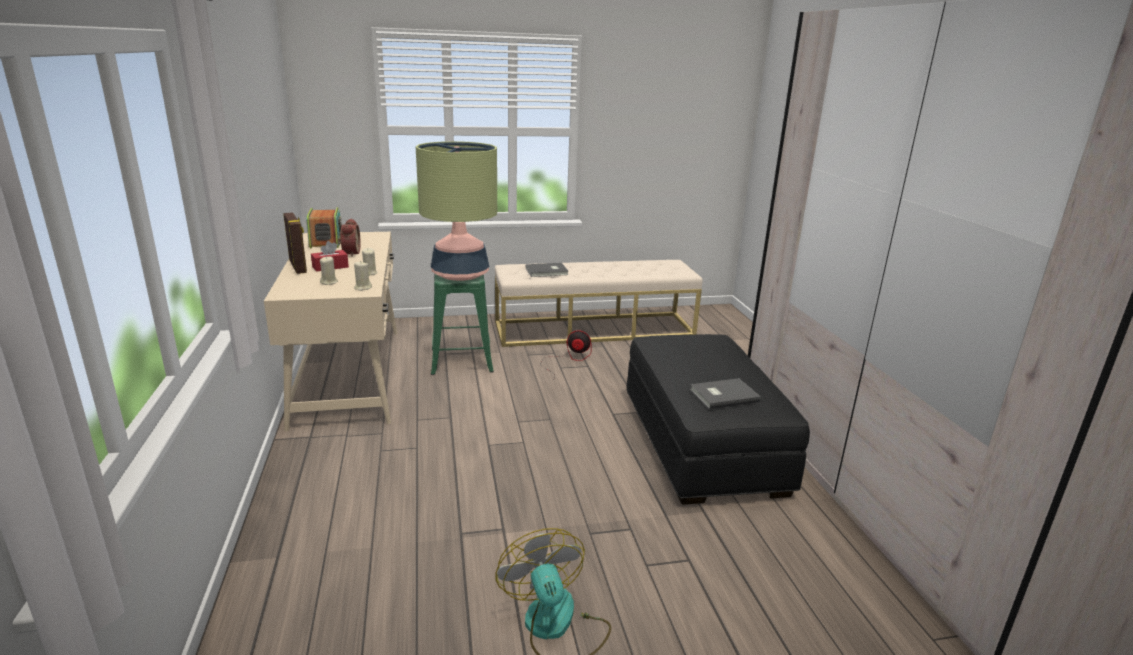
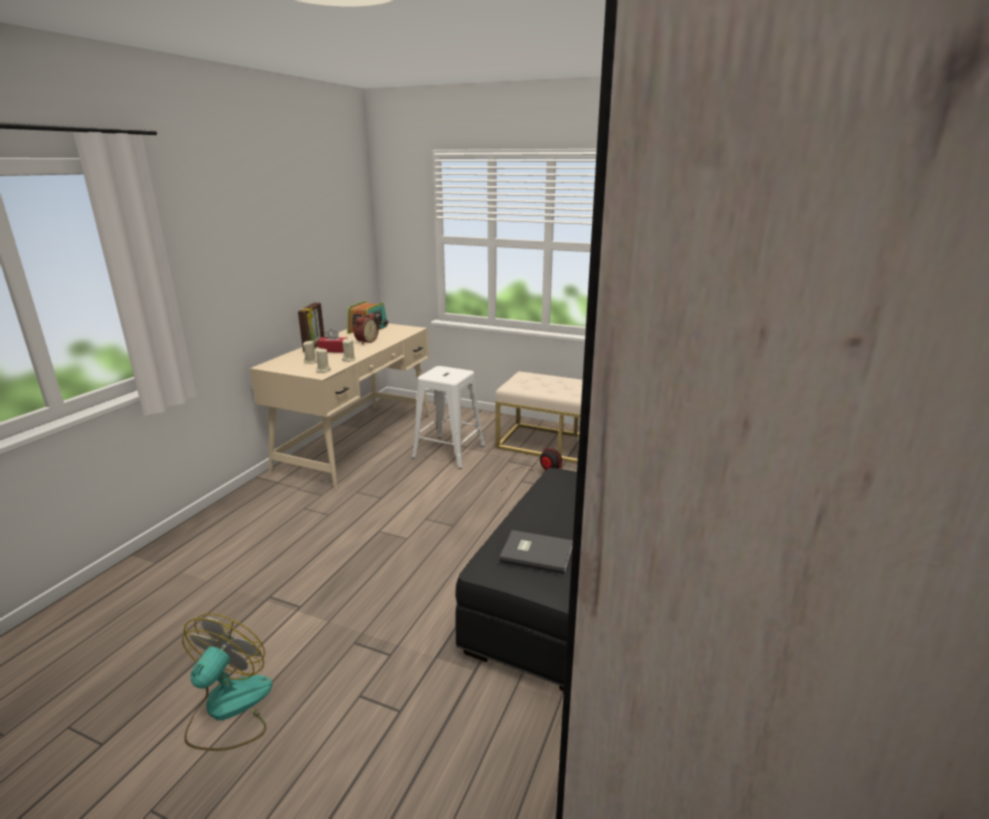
camera: 35 degrees right, 0 degrees up
(460, 274) = (447, 373): table lamp -> none
(461, 360) = (449, 452): green stool -> white stool
(547, 271) = (551, 385): grey book -> none

